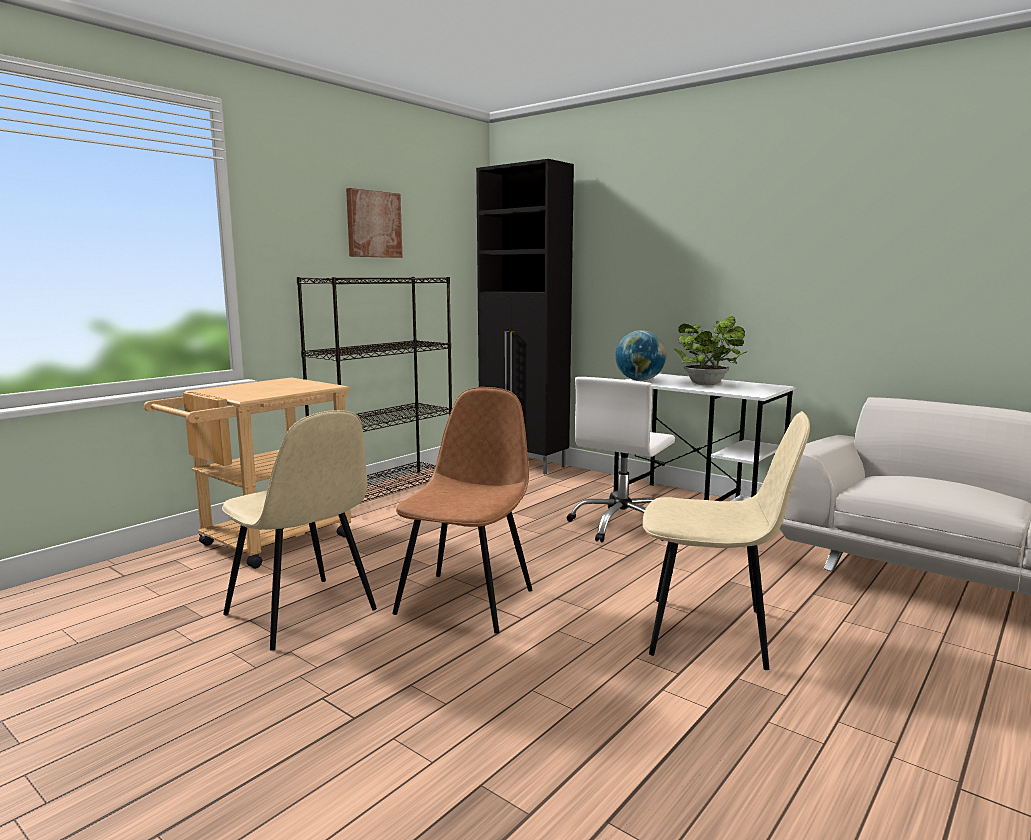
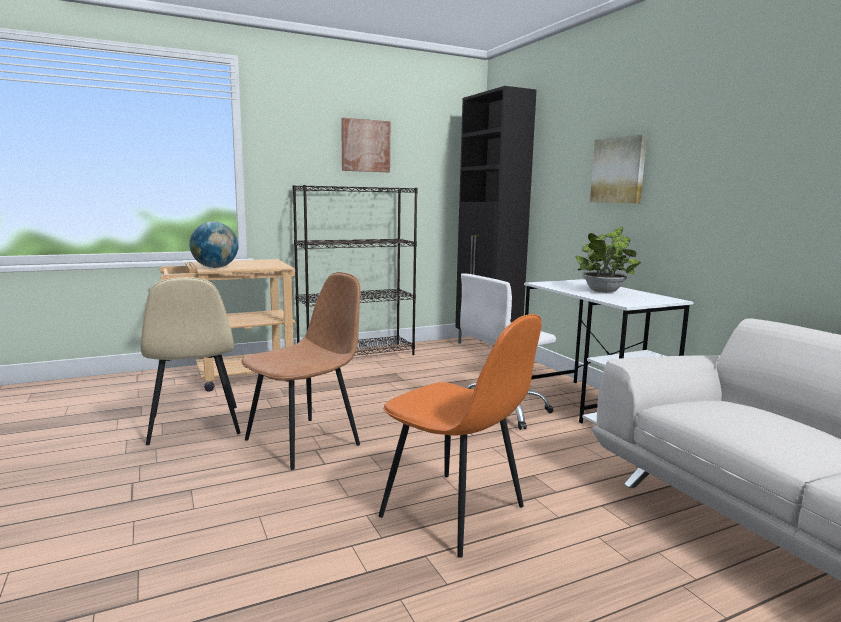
camera: 25 degrees right, 0 degrees up
(640, 380) = (549, 283): globe -> globe (215, 267)
(693, 256) = (619, 170): none -> picture
(711, 633) = (455, 513): beige chair -> orange chair

